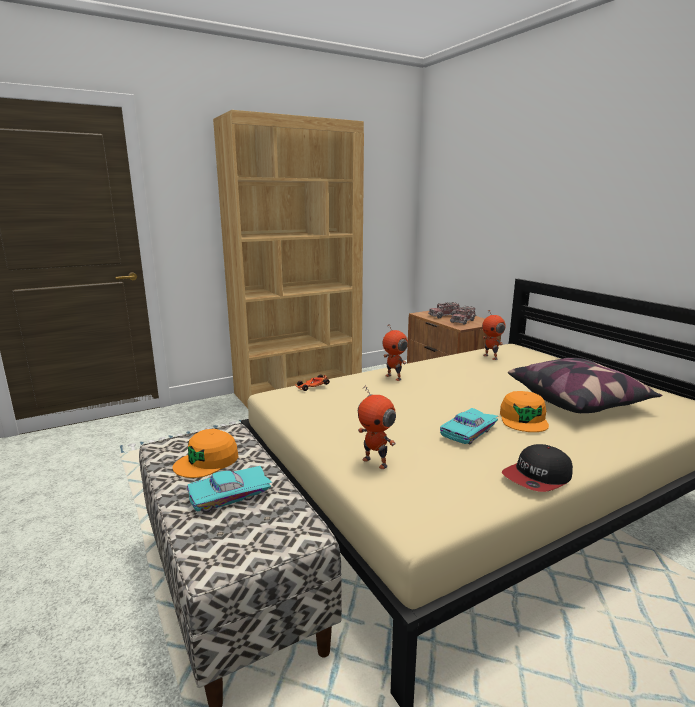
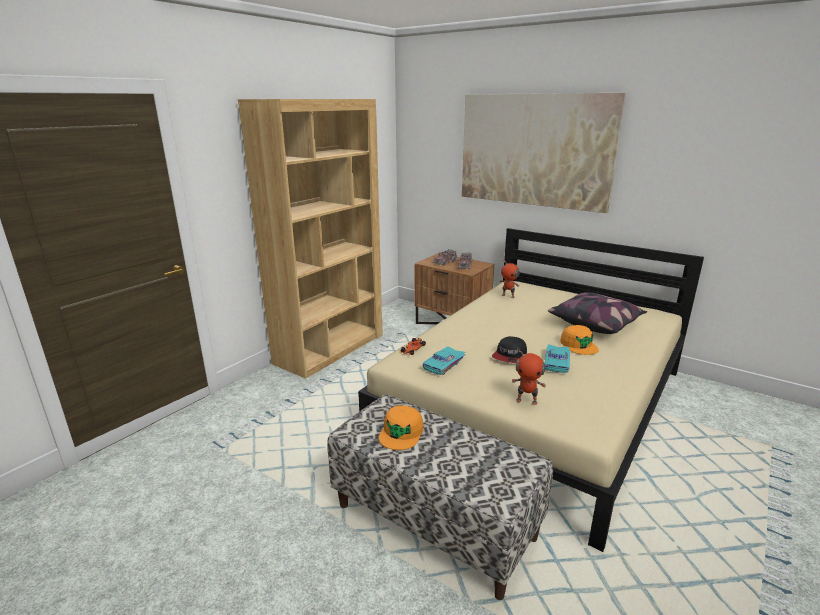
camera: 25 degrees left, 5 degrees up
(230, 496) = (452, 453): turquoise toy car -> turquoise toy car (445, 365)
(394, 377) = (462, 328): toy robot -> none
(537, 477) = (624, 385): cap -> cap (510, 356)
(554, 179) = (534, 150): none -> picture

